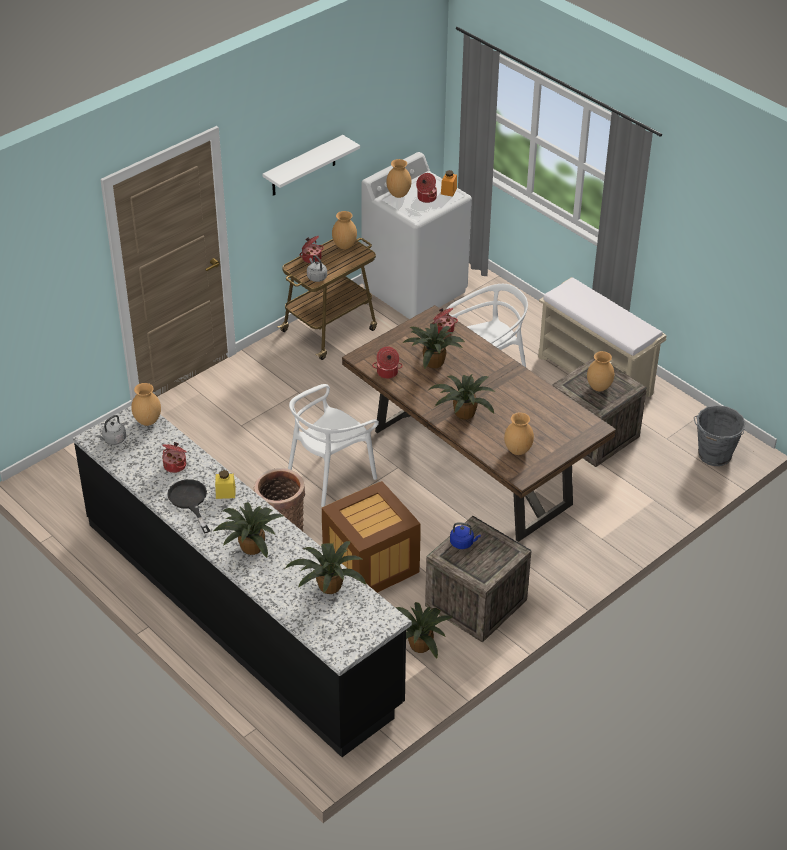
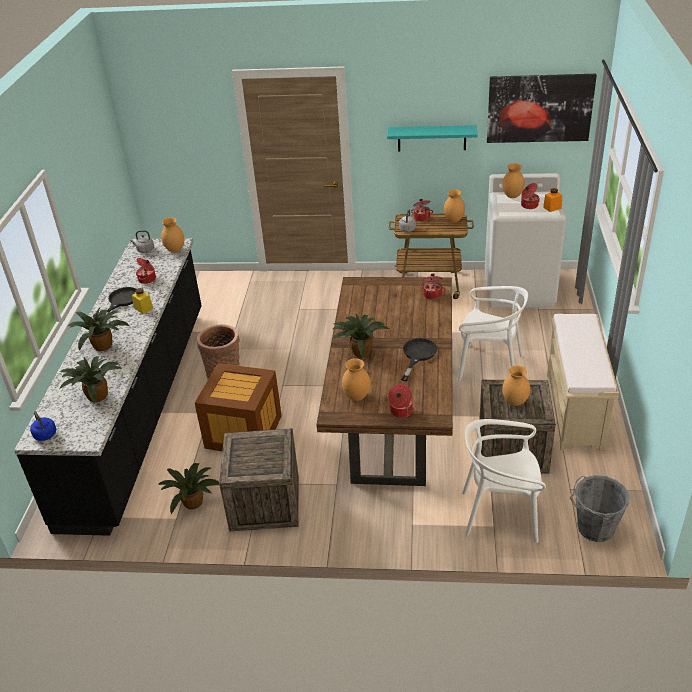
camera: 50 degrees right, 5 degrees down
(303, 166) = (431, 138): white shelf -> turquoise shelf
(330, 476) = (302, 366): white chair -> white chair (500, 514)
(387, 373) = (354, 300): cooking pot -> cooking pot (400, 411)
(395, 93) = (539, 108): none -> picture
(433, 361) = (394, 309): potted plant -> none
(463, 543) = (257, 441): blue kettle -> blue kettle (46, 436)
(511, 389) = (417, 355): none -> black frying pan

